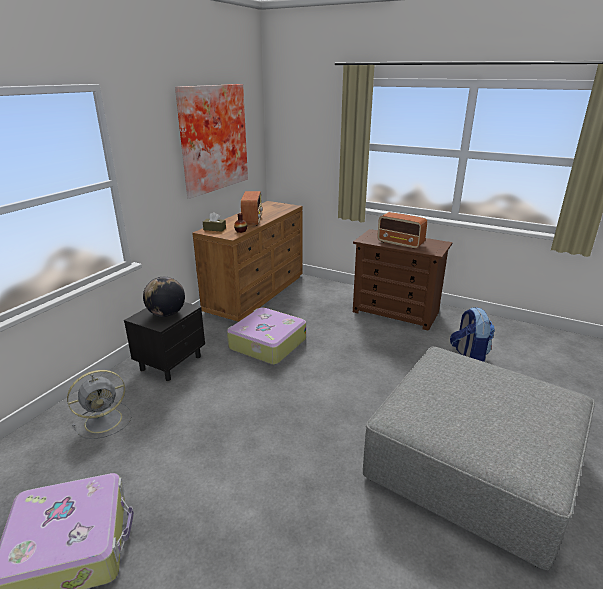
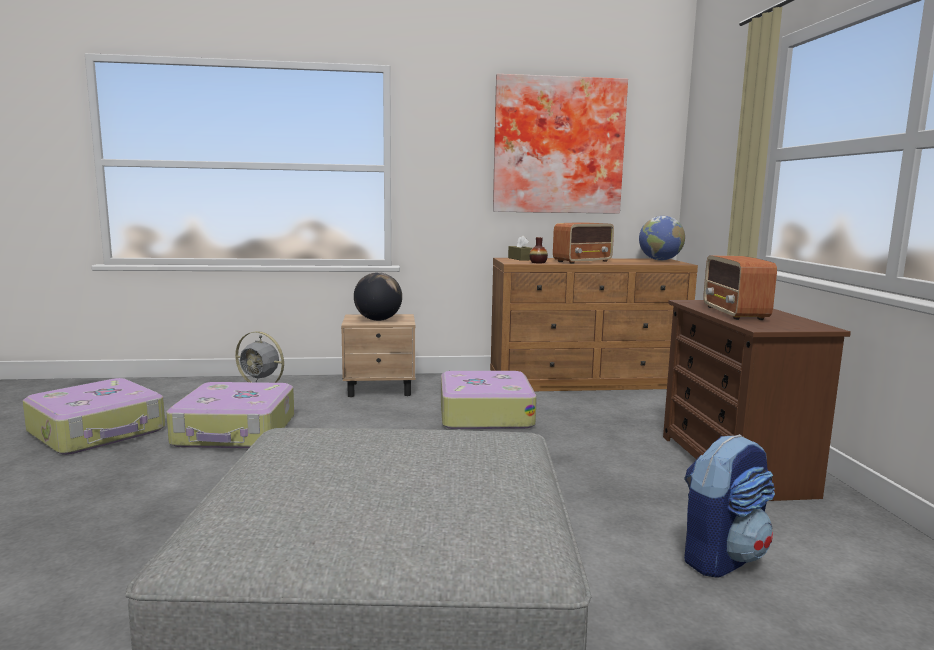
camera: 55 degrees right, 15 degrees down
(172, 362) = (380, 389): black nightstand -> beige nightstand
(176, 455) = (236, 431): none -> suitcase
(273, 205) = (660, 260): none -> globe

